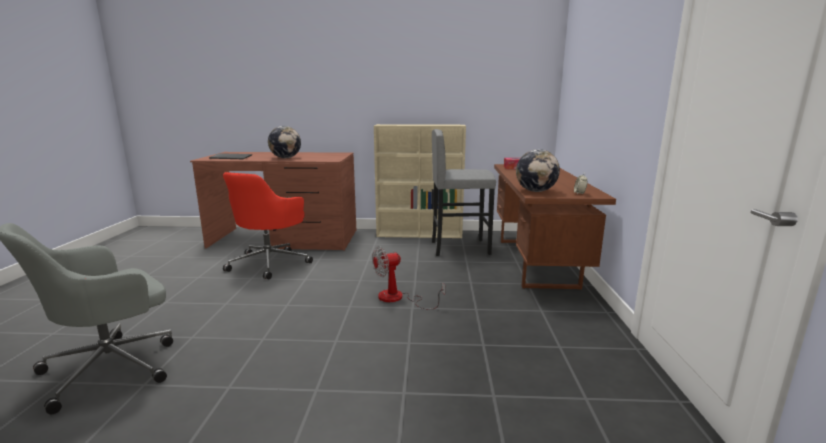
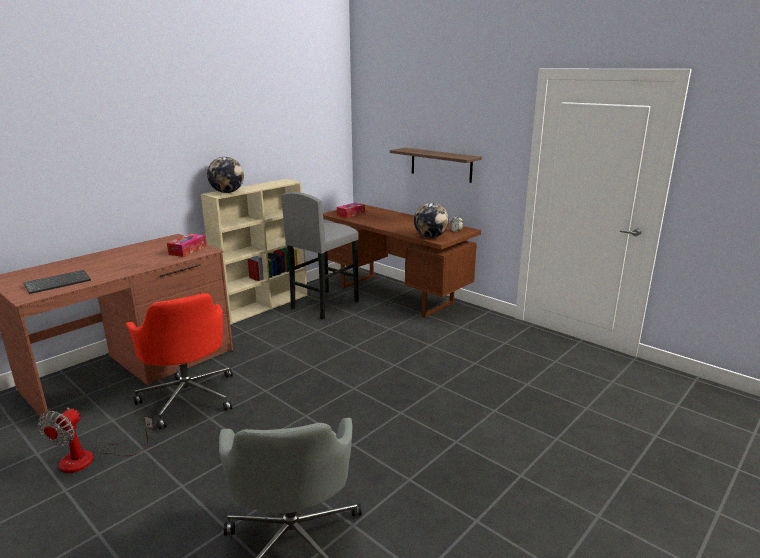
camera: 50 degrees left, 5 degrees up
(285, 158) = (139, 262): globe -> globe (227, 192)
(324, 158) = (187, 250): none -> tissue box
(398, 298) = (372, 364): fan -> fan (90, 459)
(602, 114) = (441, 164): none -> shelf

